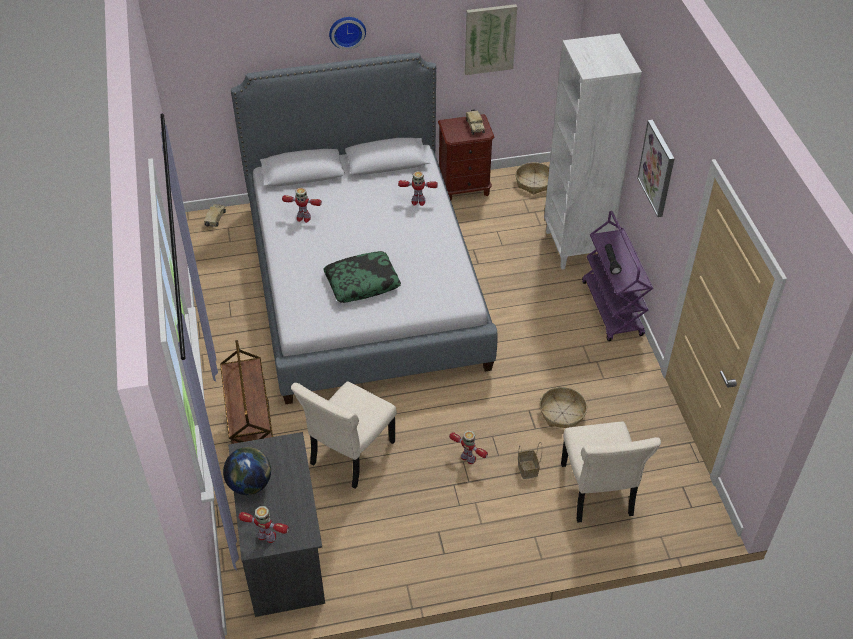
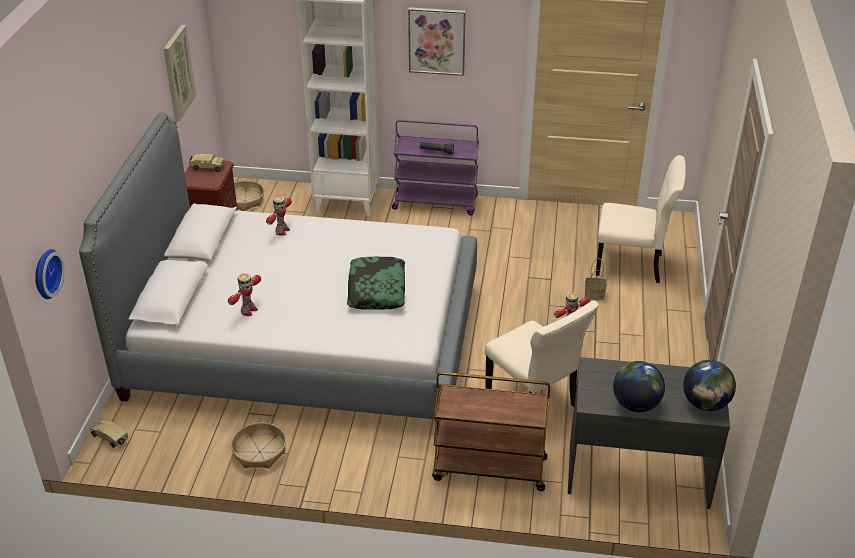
camera: 70 degrees left, 10 degrees down
(267, 537) = (705, 404): toy robot -> globe
(347, 31) = (116, 122): wall clock -> wall clock (45, 273)
(562, 413) = (540, 260): basket -> basket (259, 452)

